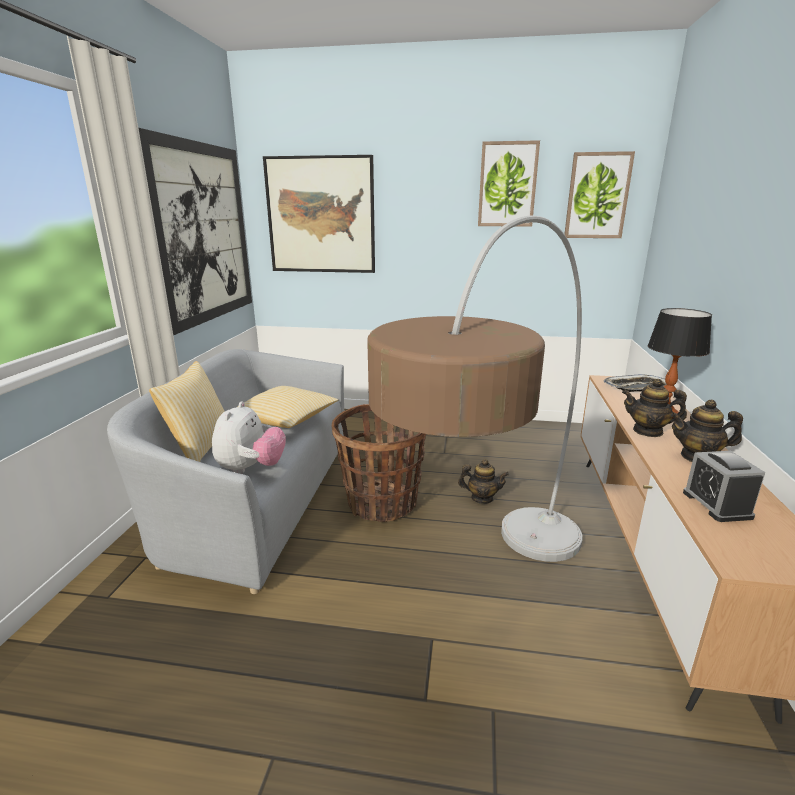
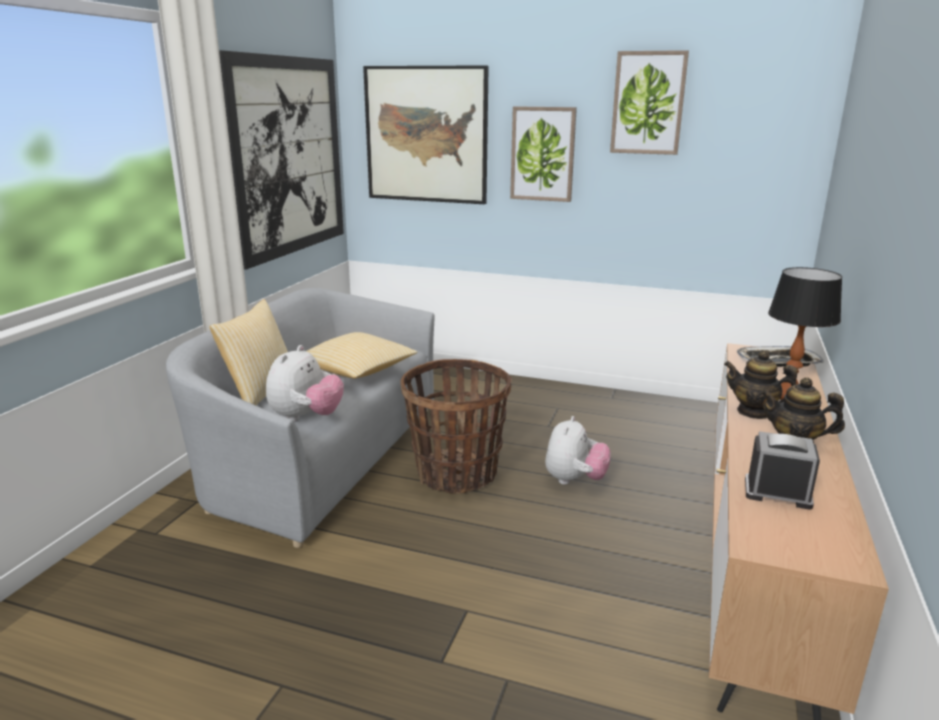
camera: 10 degrees right, 0 degrees up
(482, 498) = (574, 480): teapot -> plush toy
(490, 599) = (543, 582): floor lamp -> none
(597, 196) = (761, 119): picture -> picture (543, 154)
(716, 505) = (777, 492): alarm clock -> alarm clock turned 105 degrees clockwise

